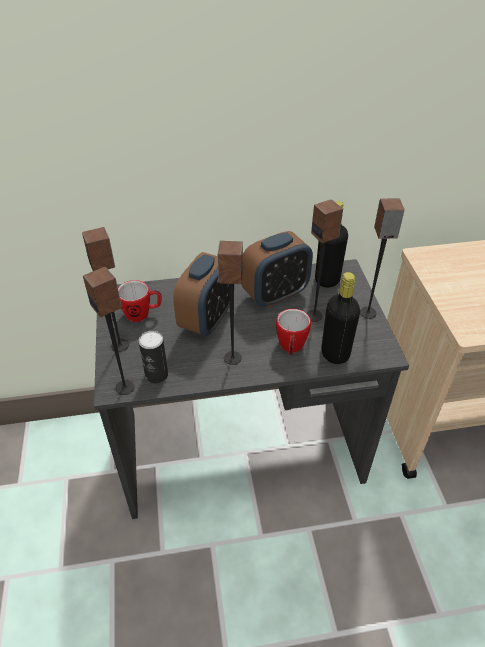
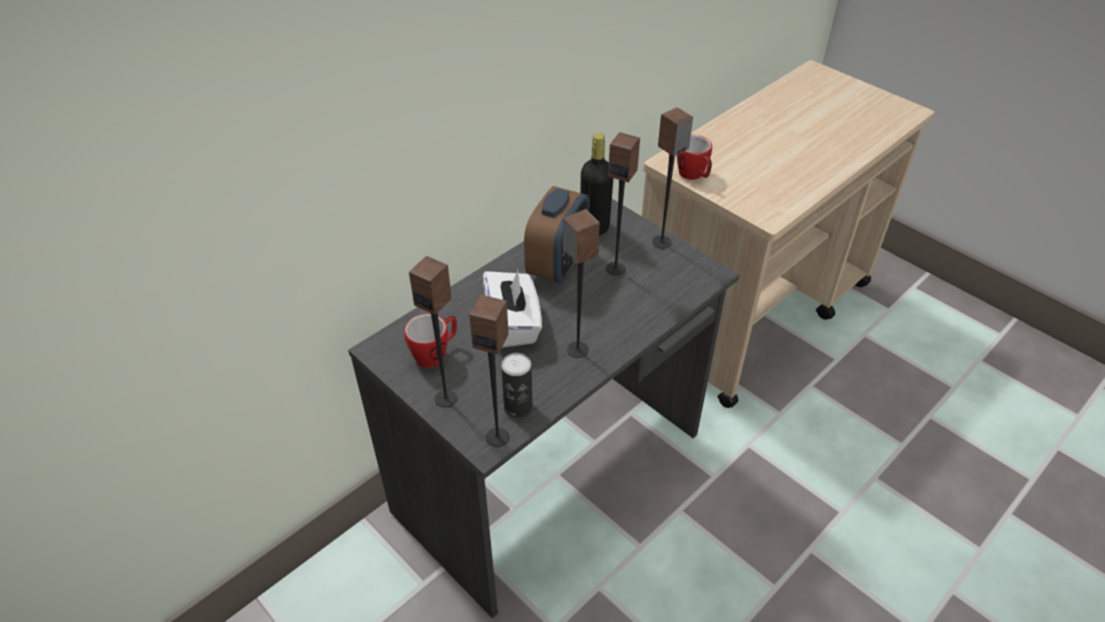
camera: 35 degrees left, 0 degrees up
(207, 319) = (513, 324): alarm clock -> white tissue box
(291, 348) = (623, 311): mug -> mug (694, 176)
(335, 354) = (668, 296): black bottle -> none

